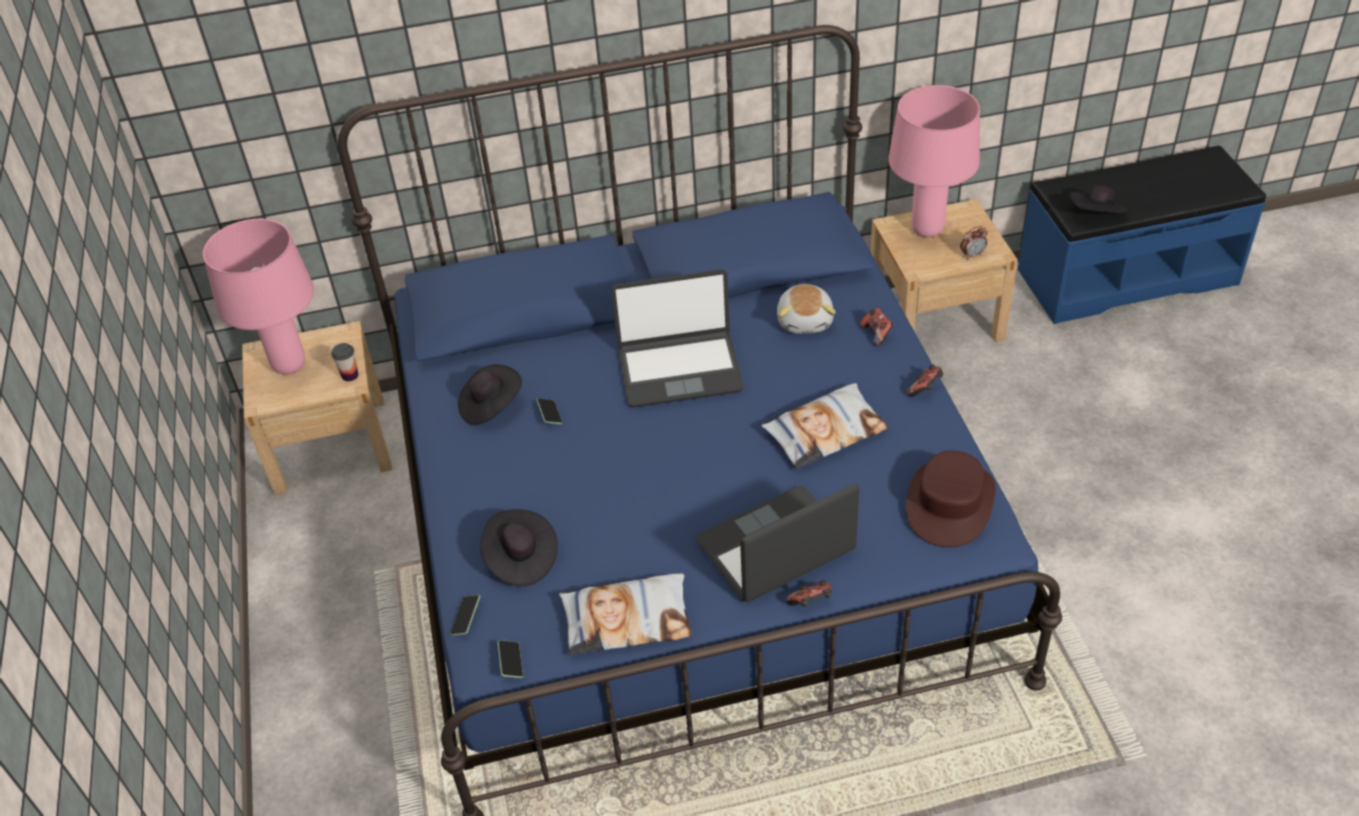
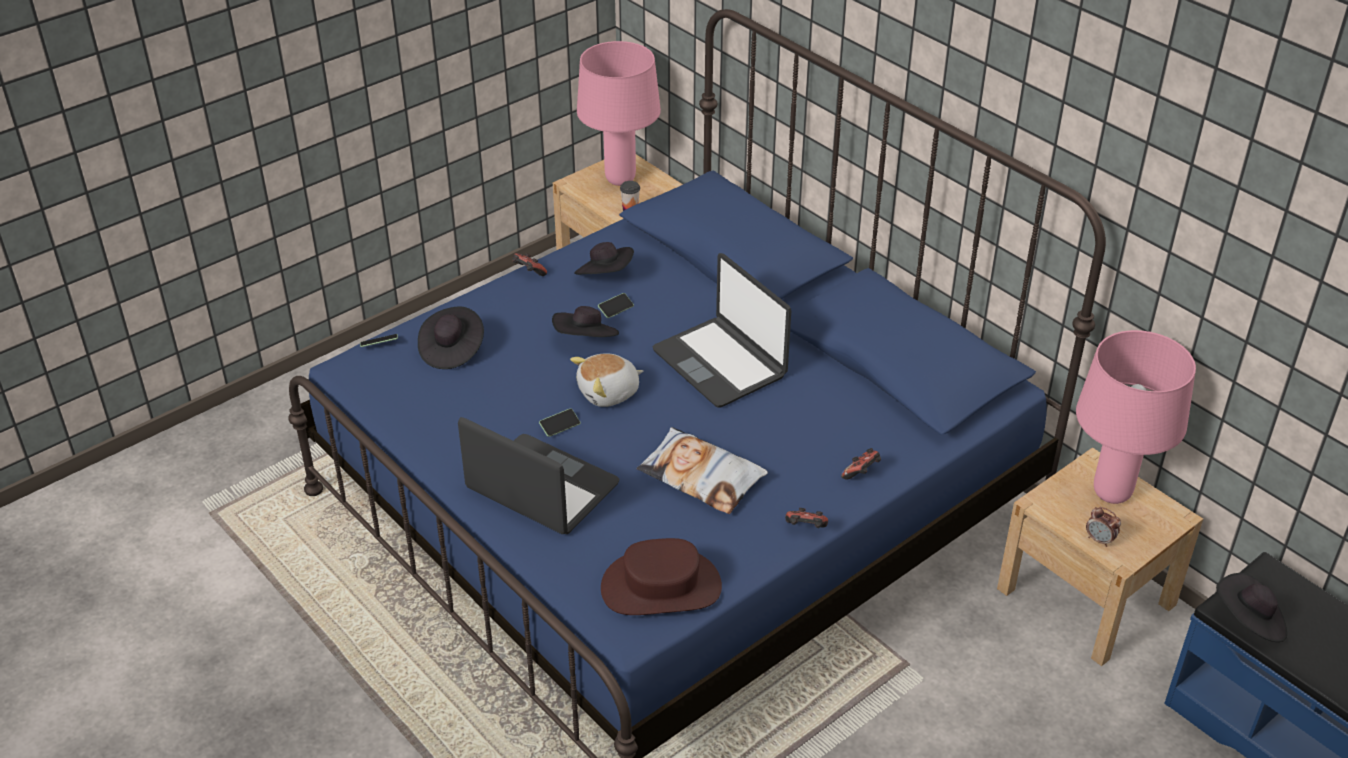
camera: 60 degrees right, 5 degrees down
(511, 663) = (347, 381): phone -> phone (560, 427)
(580, 450) = (586, 340): none -> black hat
(627, 619) = (419, 427): pillow -> none
(805, 320) = (844, 420): plush toy -> plush toy (609, 393)
(811, 603) = (490, 528): game controller -> game controller (528, 273)

